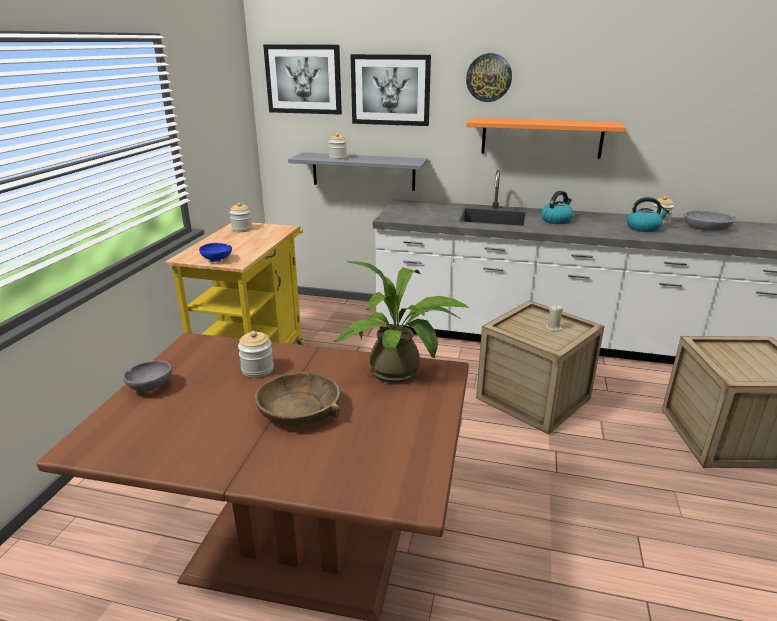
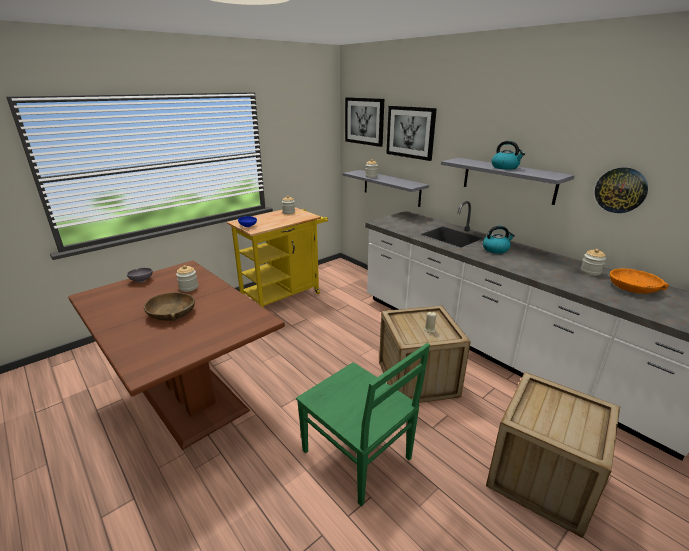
camera: 35 degrees right, 0 degrees up
(401, 373) = (242, 313): potted plant -> none
(489, 77) = (473, 128): wall clock -> wall clock (620, 190)
(541, 138) = (508, 180): orange shelf -> grey shelf
(579, 504) = (358, 456): none -> green chair
(643, 228) = (563, 273): kettle -> kettle (505, 167)
(706, 227) = (633, 287): grey bowl -> orange bowl

